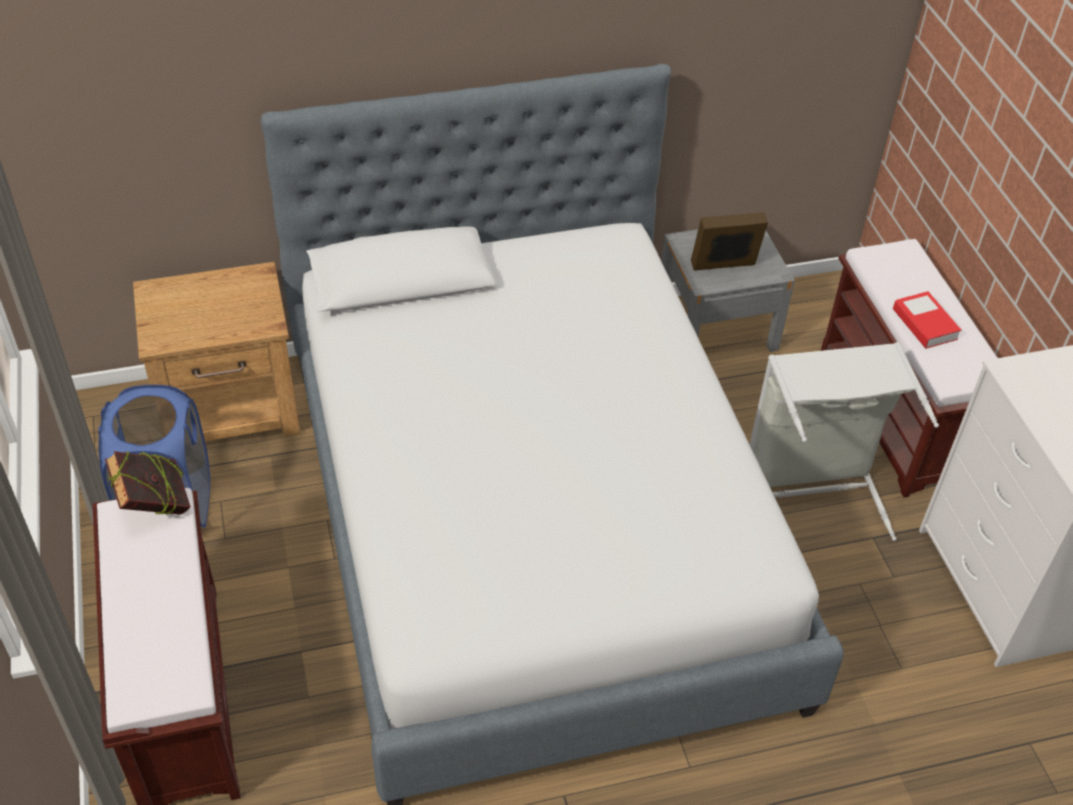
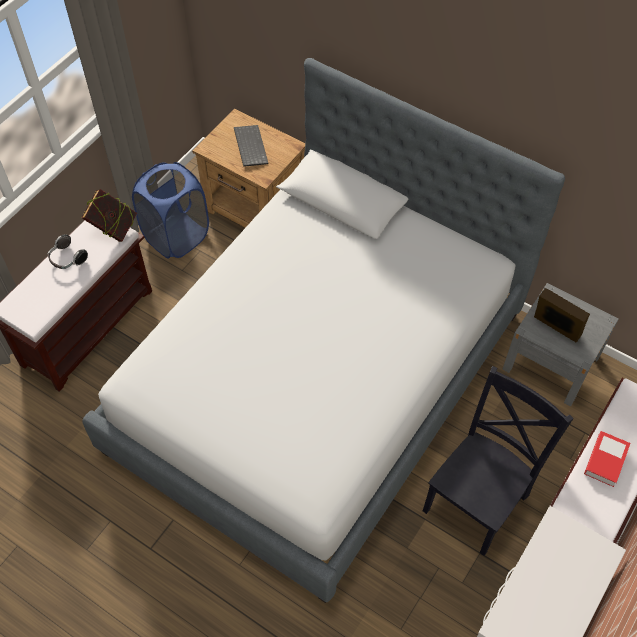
camera: 50 degrees right, 10 degrees up
(136, 585) = (67, 259): none -> headphones
(208, 307) = (249, 146): none -> keyboard
(812, 494) = (478, 500): grey laundry basket -> black chair

